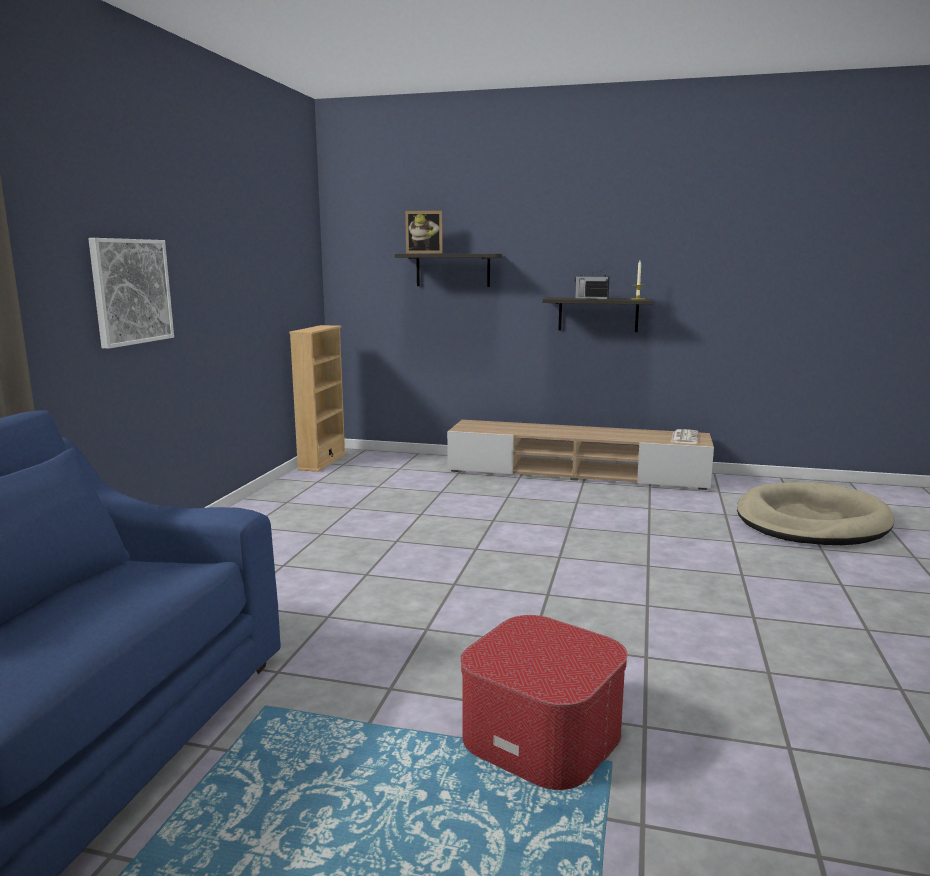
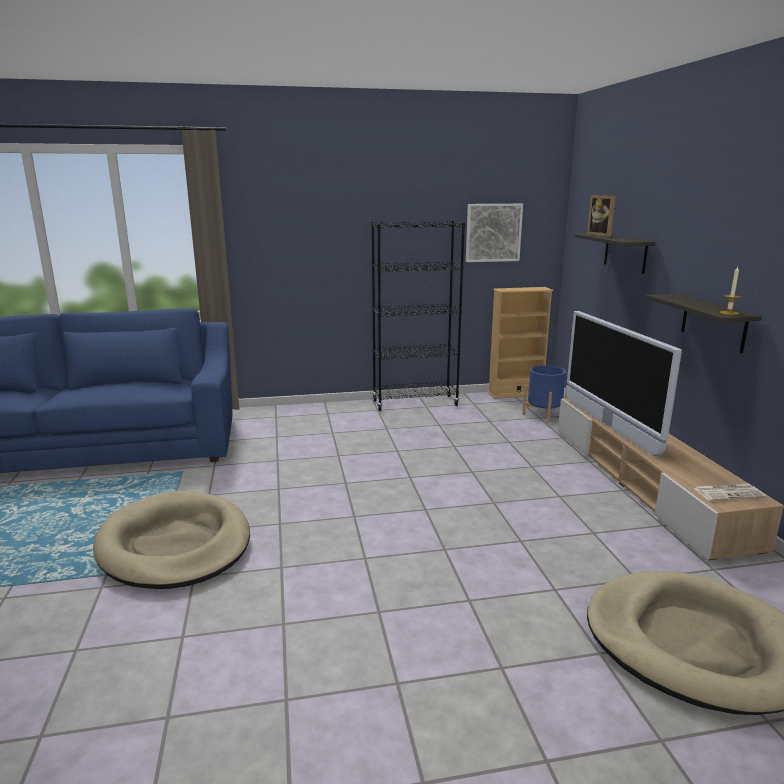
camera: 65 degrees right, 5 degrees up
(131, 291) = (322, 253): picture -> picture (493, 232)
(265, 505) = (415, 403): none -> black bookcase
(396, 465) = (544, 415): none -> blue planter
(533, 433) = (608, 425): none -> television
(542, 735) = (175, 545): ottoman -> beige dog bed
(591, 298) = (691, 302): radio -> none

